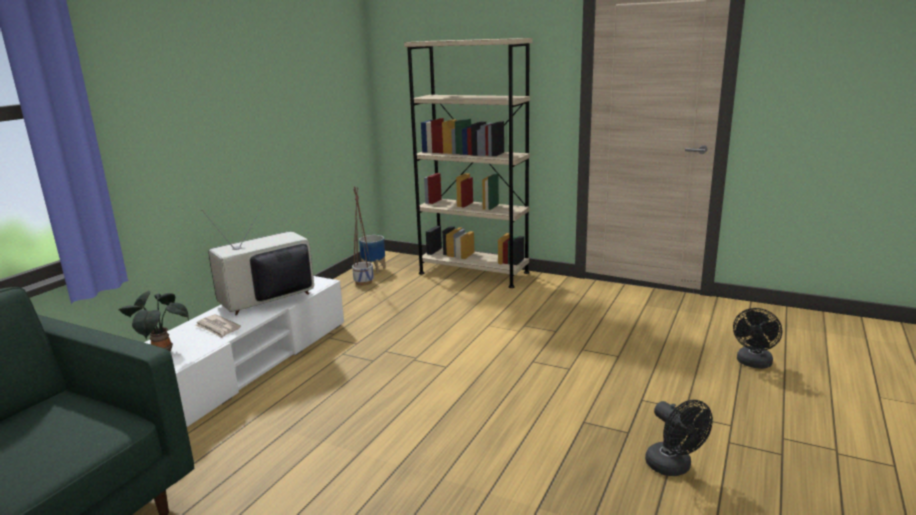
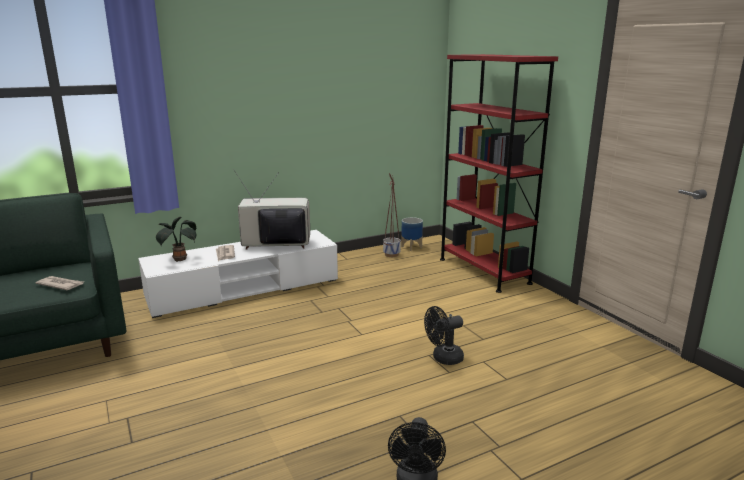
camera: 35 degrees right, 0 degrees up
(82, 431) = (61, 285): none -> newspaper
(473, 273) = (483, 271): beige bookcase -> red bookcase
(753, 364) = (635, 440): black fan -> black fan (443, 359)

